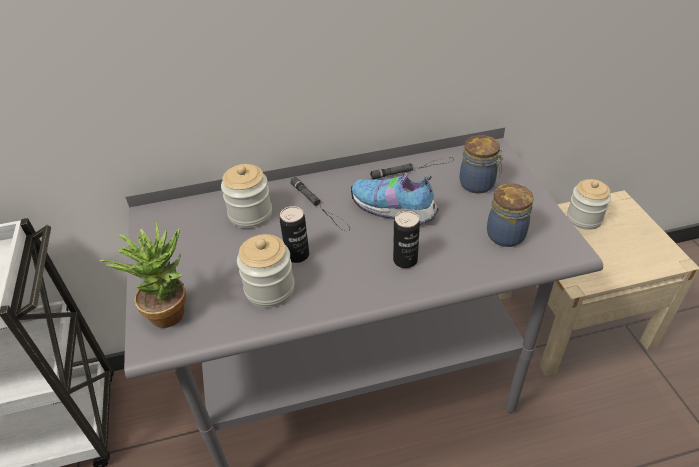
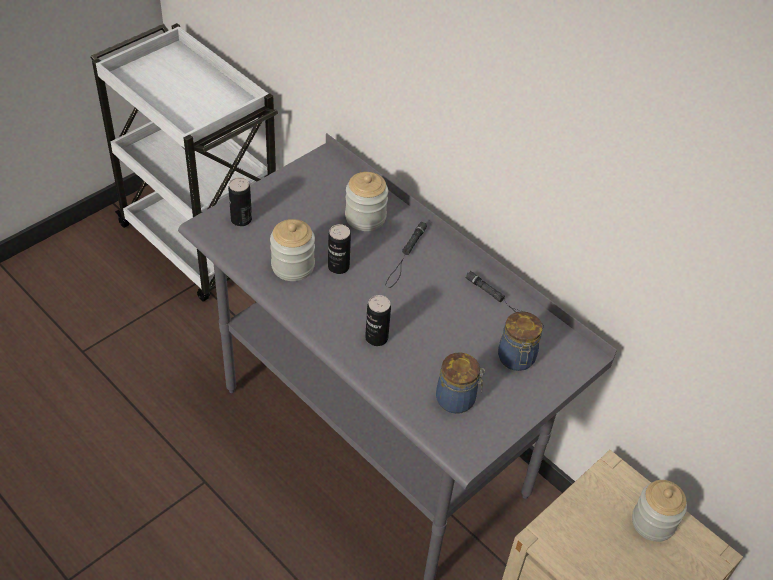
camera: 55 degrees right, 5 degrees up
(169, 309) = (241, 220): potted plant -> can
(395, 211) = (434, 310): shoe -> none

